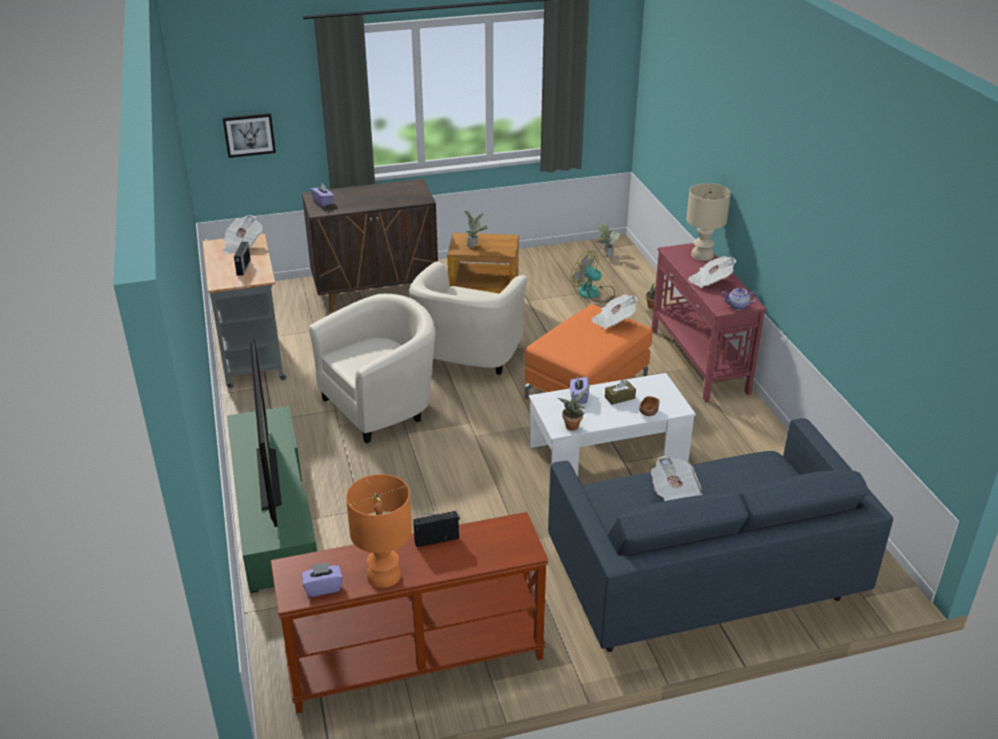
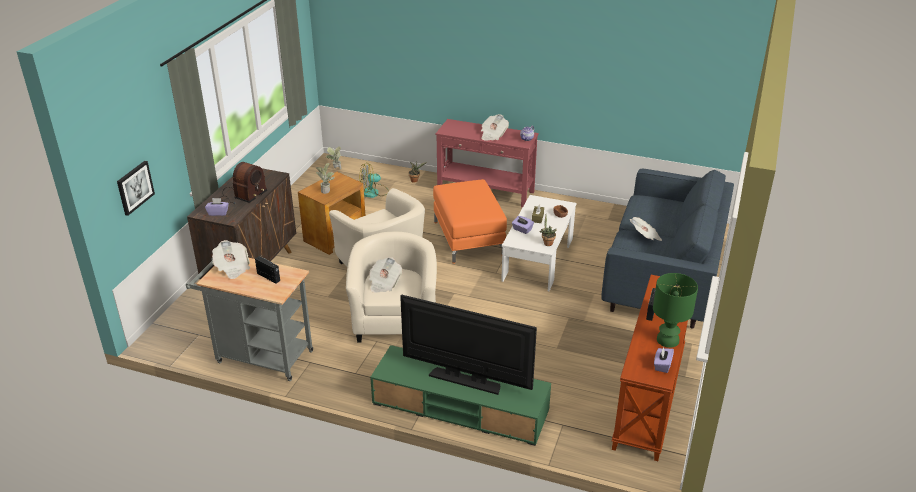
camera: 55 degrees left, 0 degrees up
(366, 199) = (242, 195): none -> radio
(384, 574) = (667, 339): orange table lamp -> green table lamp
(613, 321) = (466, 186): newspaper -> newspaper (384, 283)
(702, 255) = (462, 125): beige table lamp -> none

